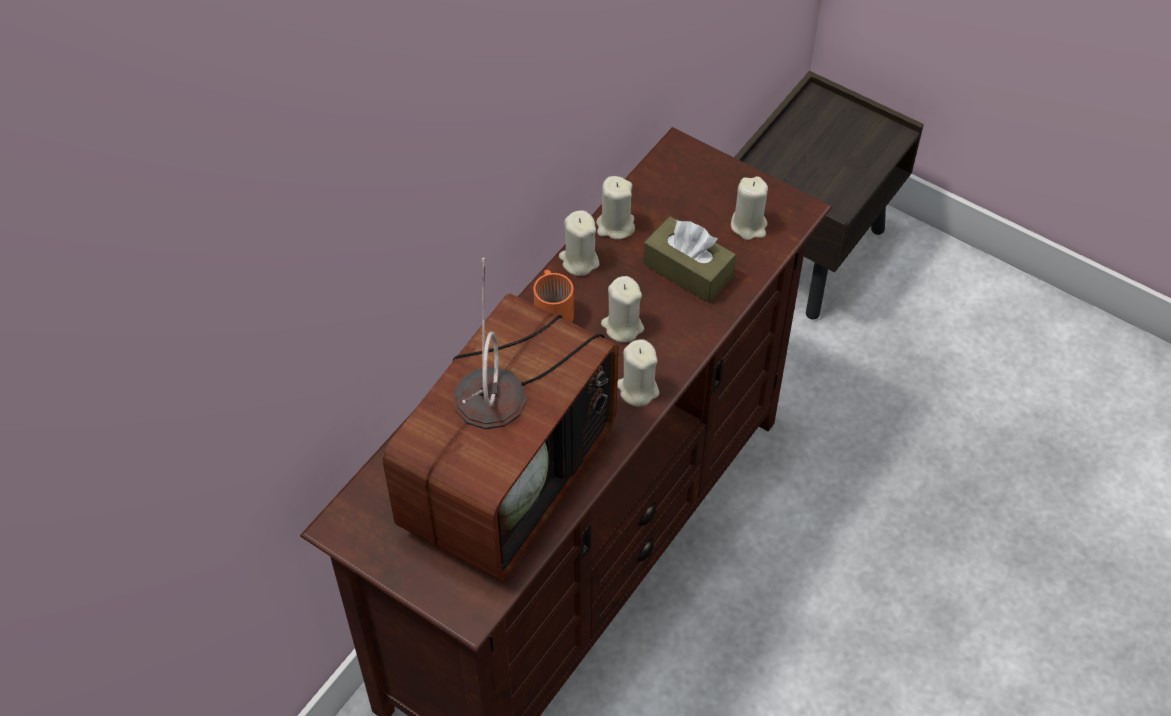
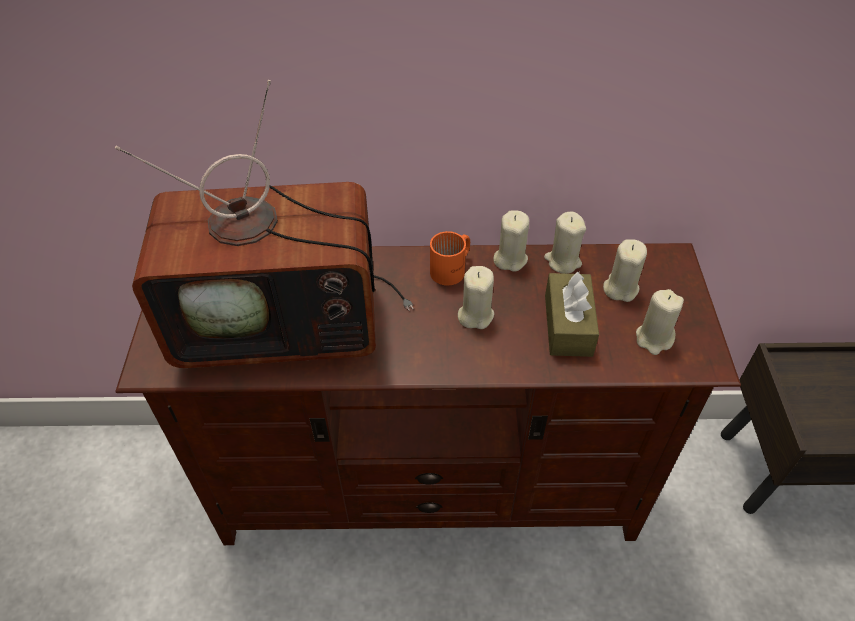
camera: 55 degrees right, 5 degrees down
(637, 389) = (424, 356): beige candle -> beige candle (620, 288)

